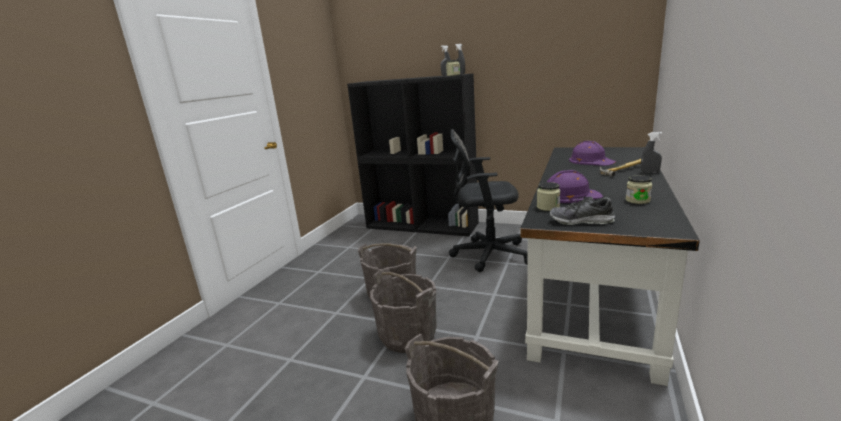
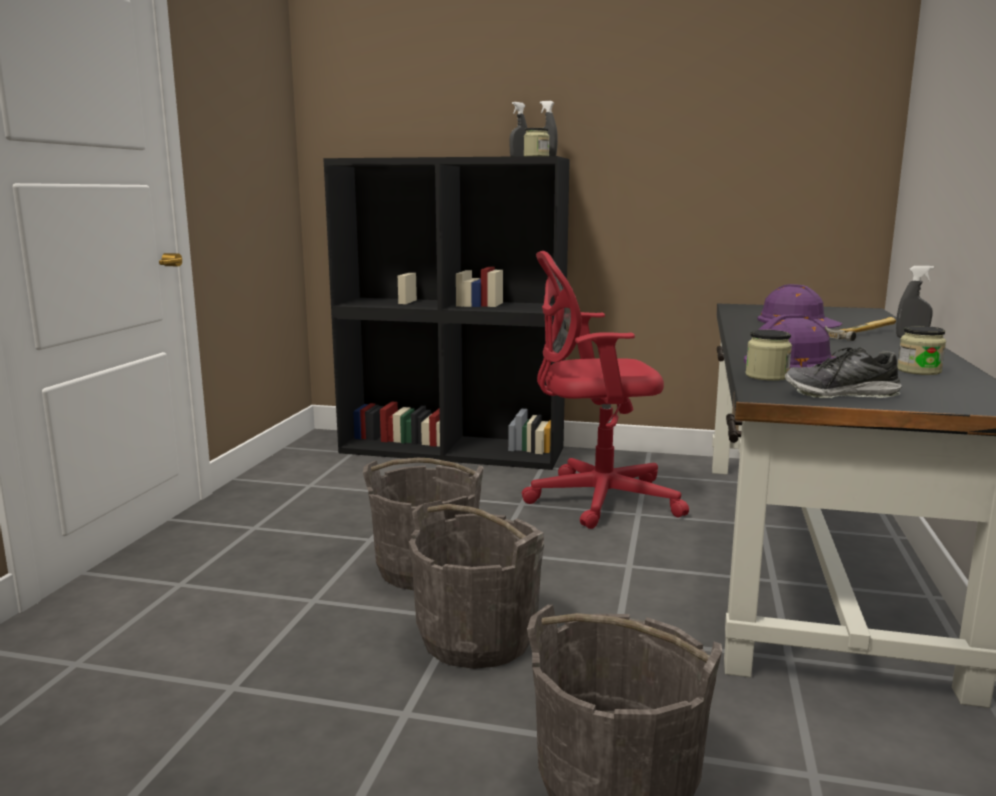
camera: 10 degrees left, 5 degrees down
(487, 254) = (595, 500): black office chair -> red office chair

